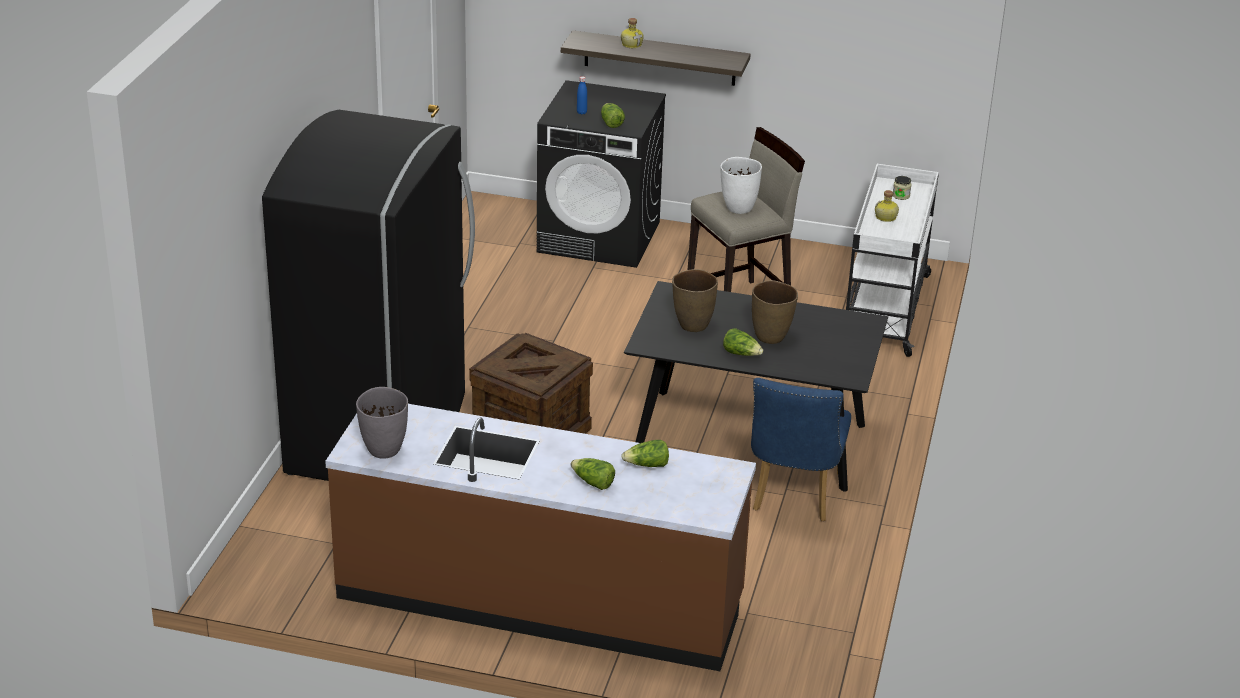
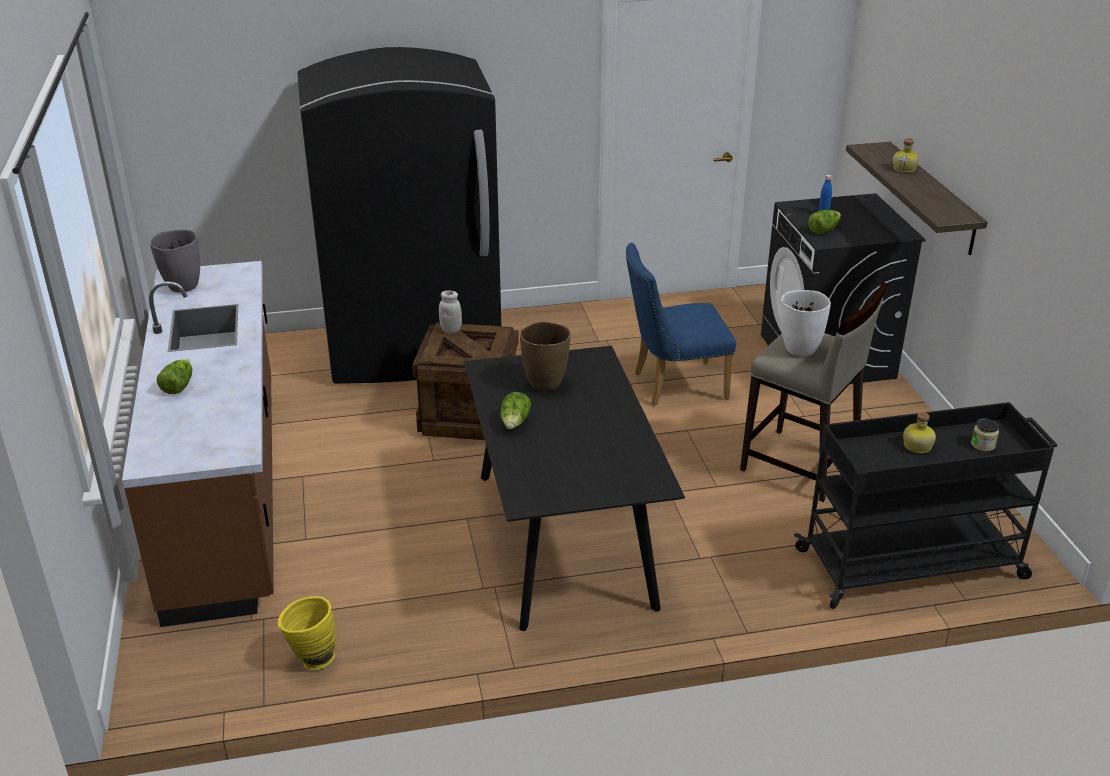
camera: 65 degrees right, 0 degrees up
(499, 363) = (451, 330): none -> white jar
(647, 465) = (222, 405): lettuce -> none
(771, 337) = (564, 432): brown vase -> none
(793, 496) = (484, 595): blue chair -> blue chair (672, 385)
(814, 598) = (311, 659): none -> yellow vase
(885, 309) = (913, 564): white cart -> black cart

